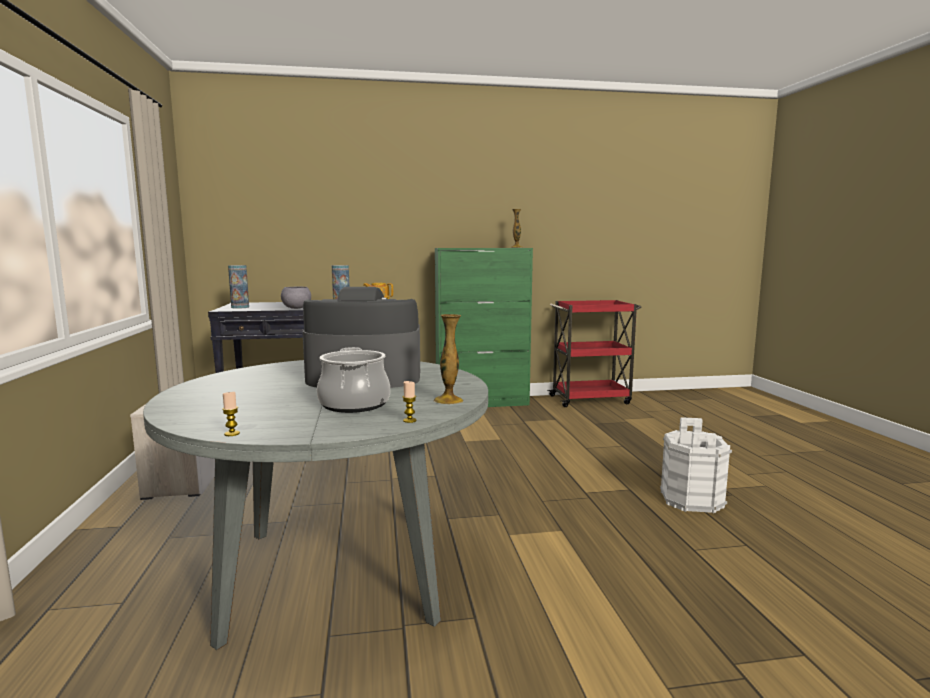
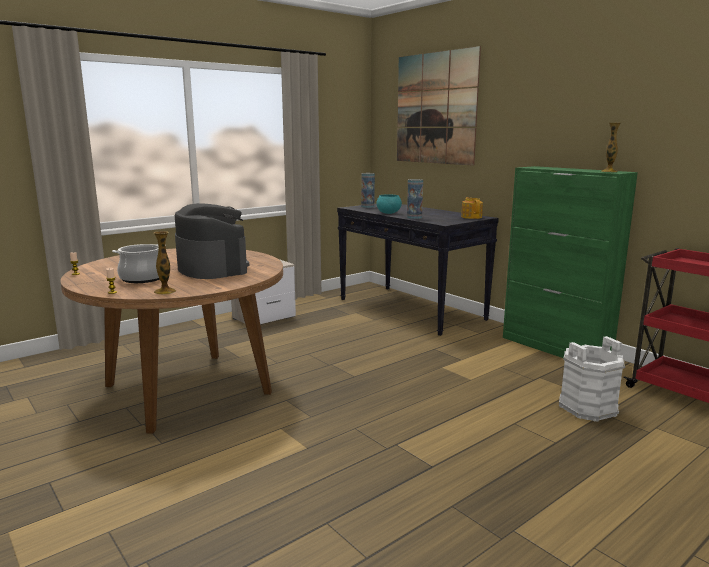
camera: 60 degrees right, 5 degrees up
(296, 308) = (388, 213): grey bowl -> turquoise bowl
(298, 191) = (435, 108): none -> picture
(335, 573) = (187, 389): grey dining table -> brown dining table
(692, 499) = (451, 509): white bucket -> white bucket (588, 408)

